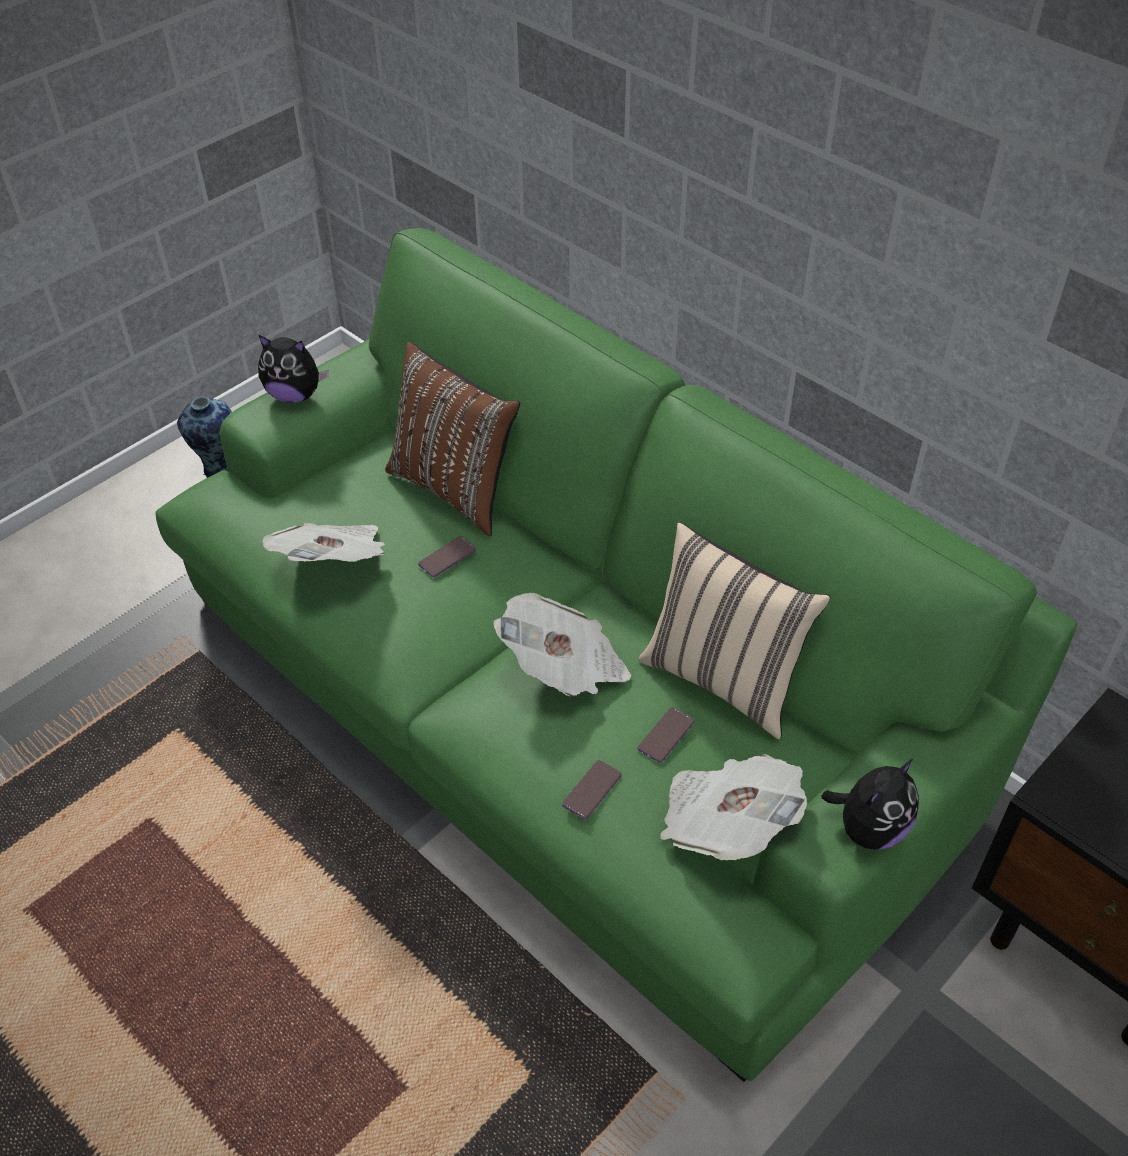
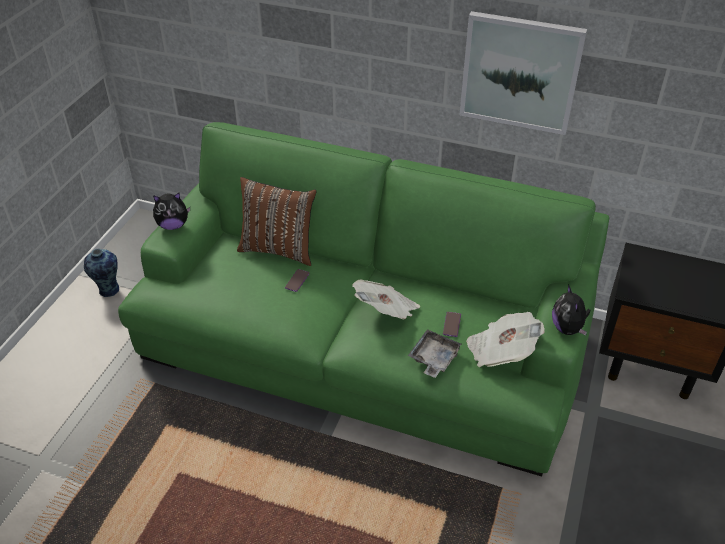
camera: 25 degrees left, 5 degrees down
(334, 563) = (241, 300): newspaper -> none
(592, 790) = (433, 358): phone -> grey tray
(724, 678) = (460, 293): beige pillow -> none
(869, 828) = (568, 328): plush toy -> plush toy turned 150 degrees clockwise
(946, 276) = (520, 72): none -> picture

